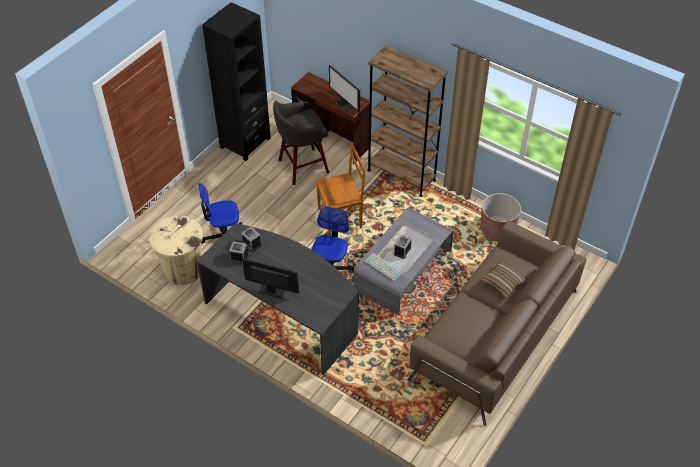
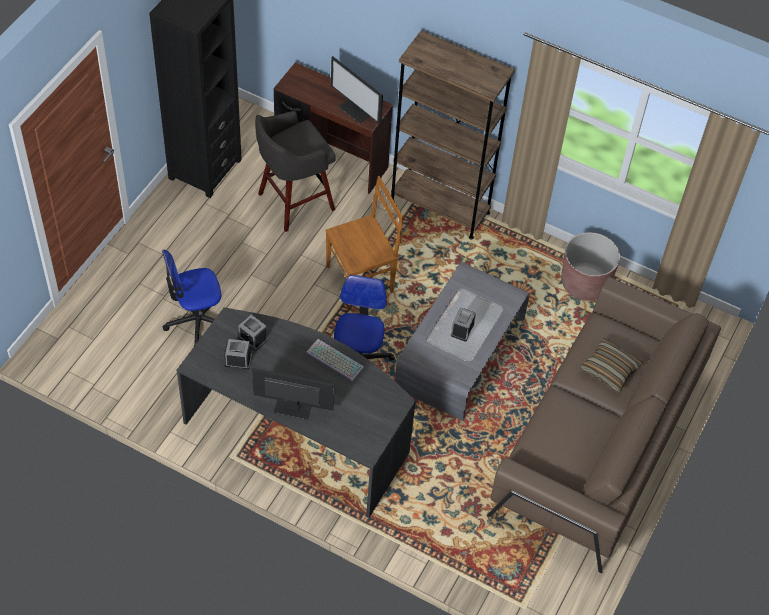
camera: 10 degrees left, 5 degrees up
(183, 270) = (143, 374): beige trash can -> none
(382, 267) = (437, 356): keyboard -> keyboard (333, 360)

